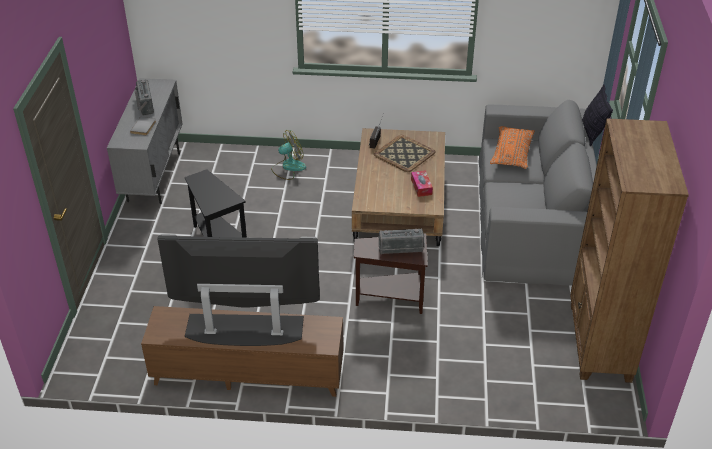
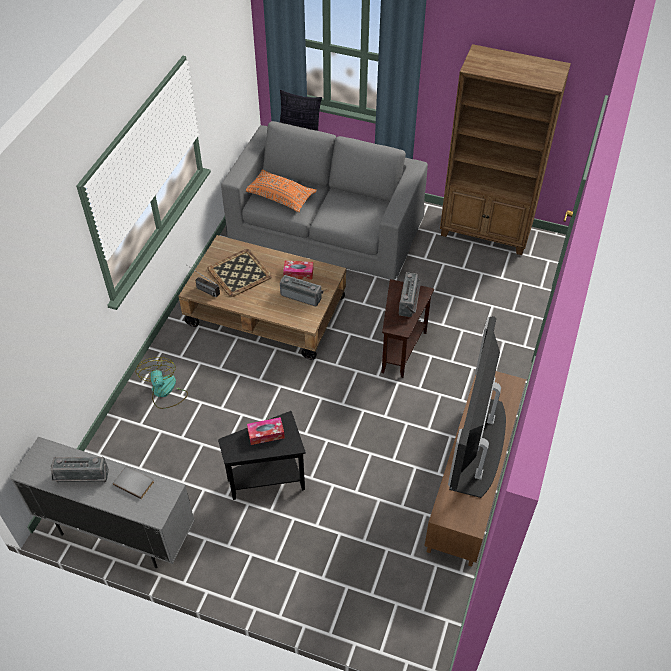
camera: 75 degrees left, 10 degrees up
(217, 192) = (266, 434): none -> tissue box
(394, 194) = (302, 295): none -> radio

